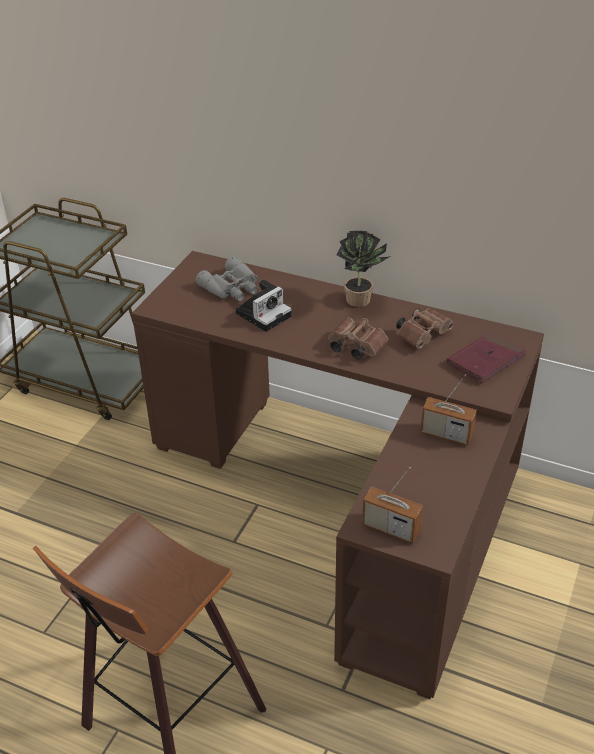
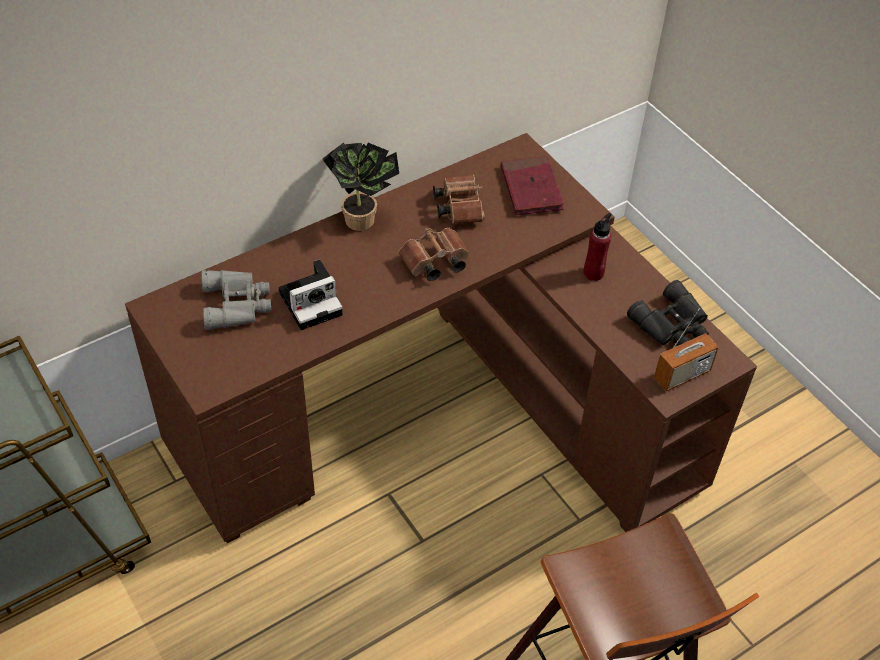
camera: 60 degrees left, 10 degrees up
(264, 313) = (312, 302): camera -> camera turned 75 degrees clockwise
(439, 502) = (672, 325): none -> black binoculars
(446, 434) = (593, 273): radio -> red bottle

